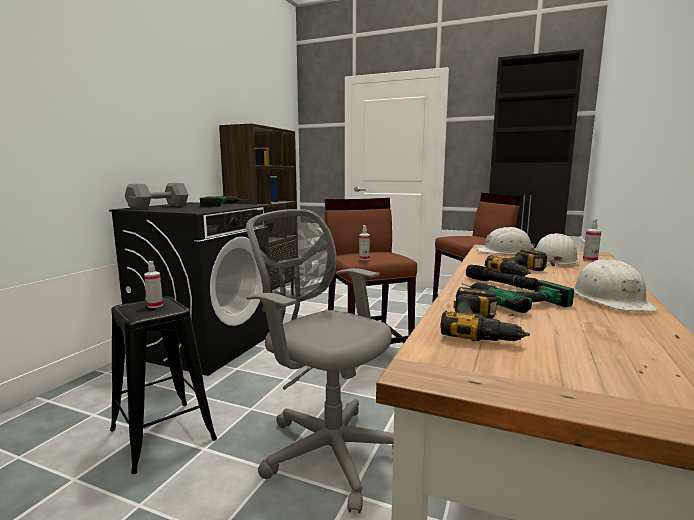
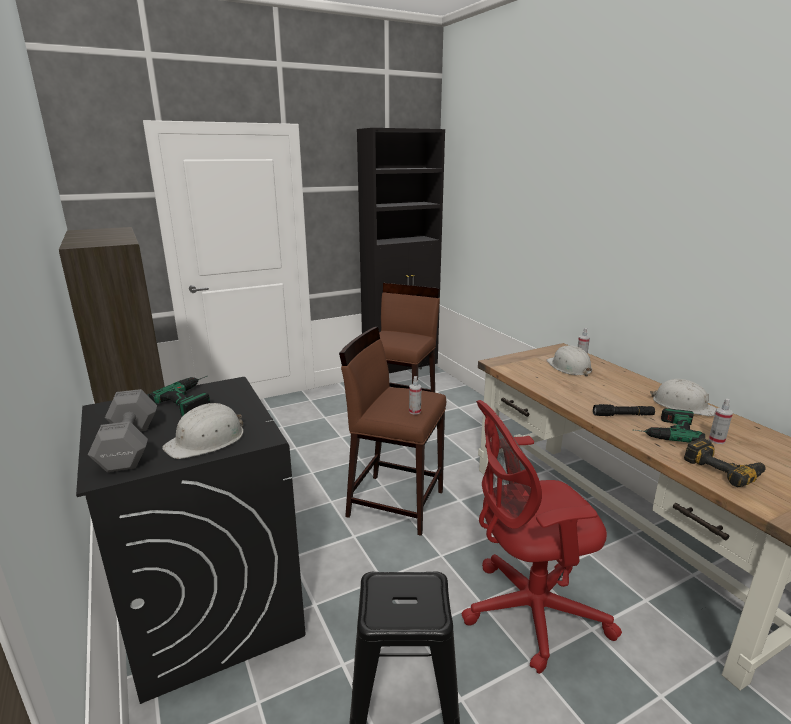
camera: 50 degrees left, 10 degrees up
(155, 305) = (399, 593): spray bottle -> spray bottle (716, 440)
(327, 449) = (527, 611): grey office chair -> red office chair
(505, 252) = (522, 366): white hard hat -> white hard hat (207, 440)
(522, 272) = (596, 393): power drill -> none

